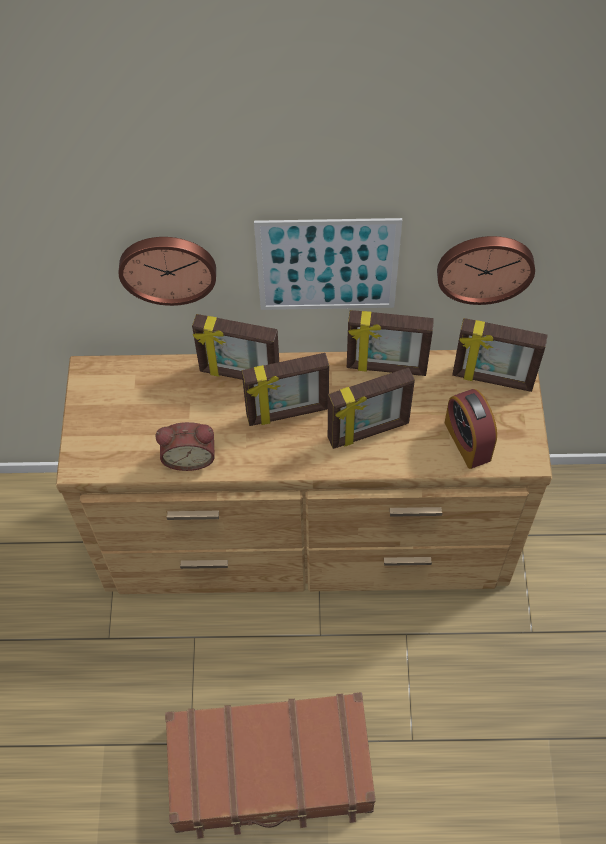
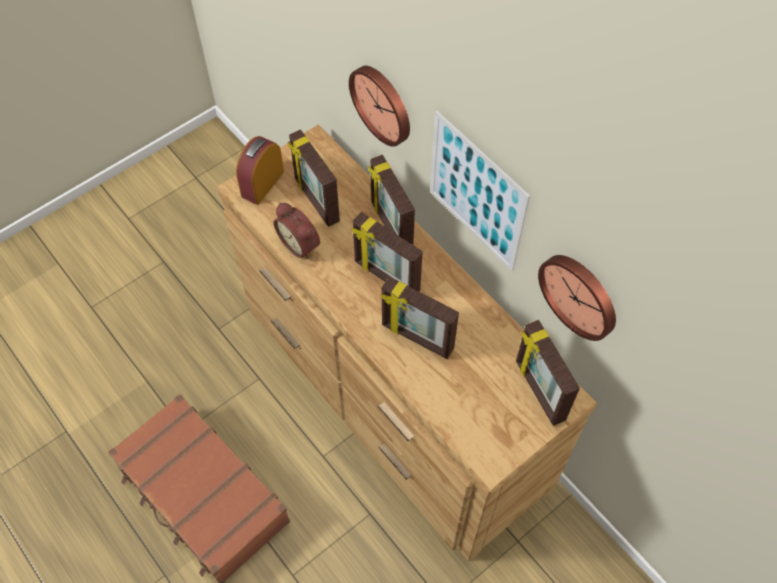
camera: 50 degrees right, 0 degrees up
(386, 368) = (481, 313): picture frame -> picture frame (316, 201)
(467, 441) = (468, 409): alarm clock -> alarm clock (262, 183)

